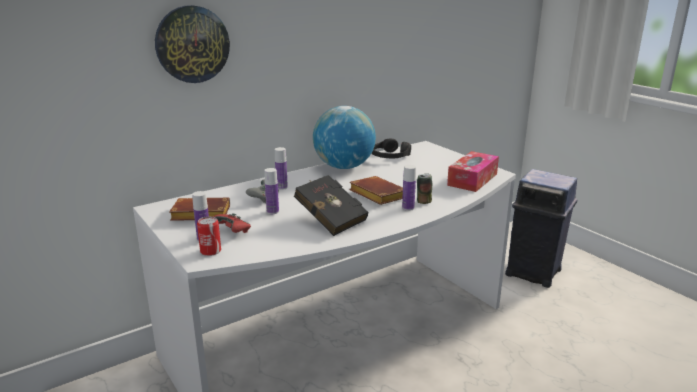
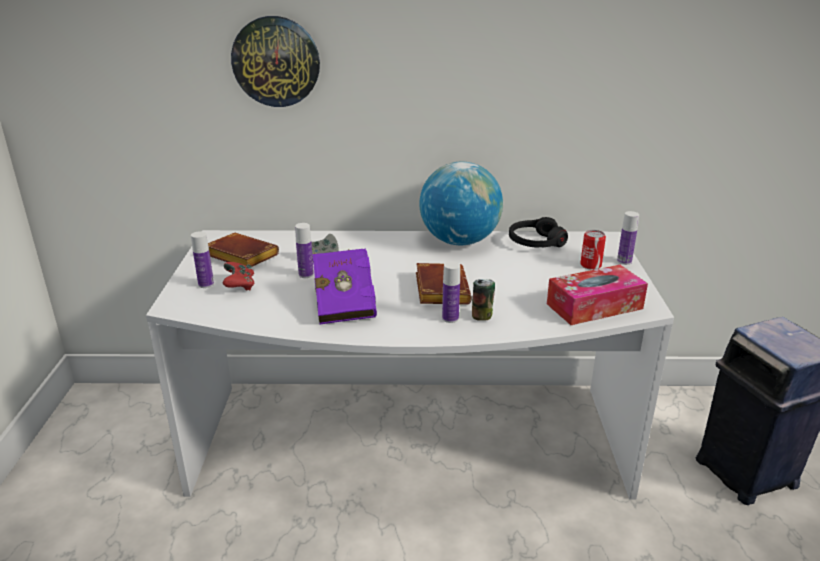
camera: 35 degrees right, 5 degrees up
(210, 251) = (192, 299): can -> can (590, 265)
(282, 187) = (356, 248): bottle -> bottle (624, 261)
(329, 219) = (345, 303): black book -> purple book

